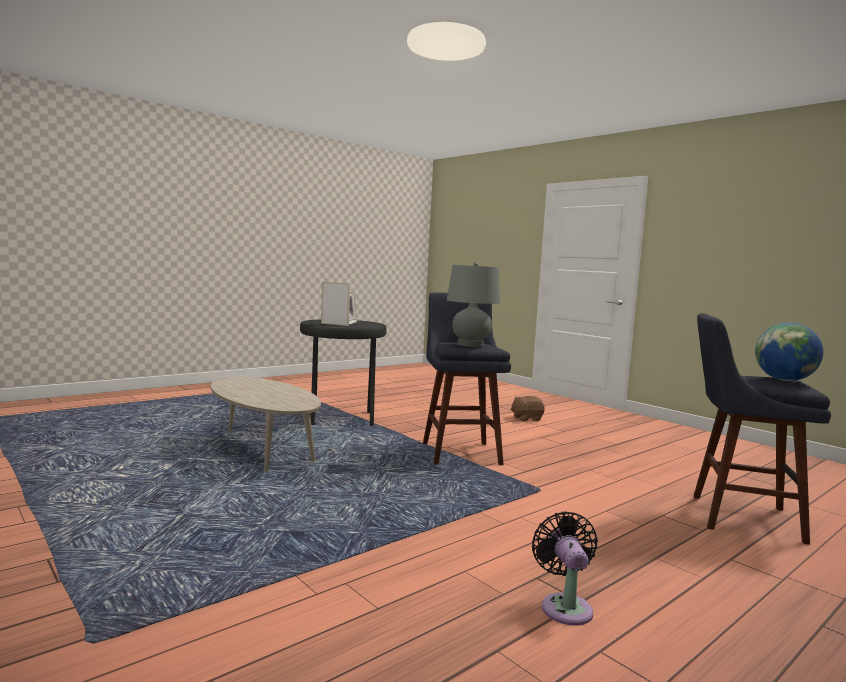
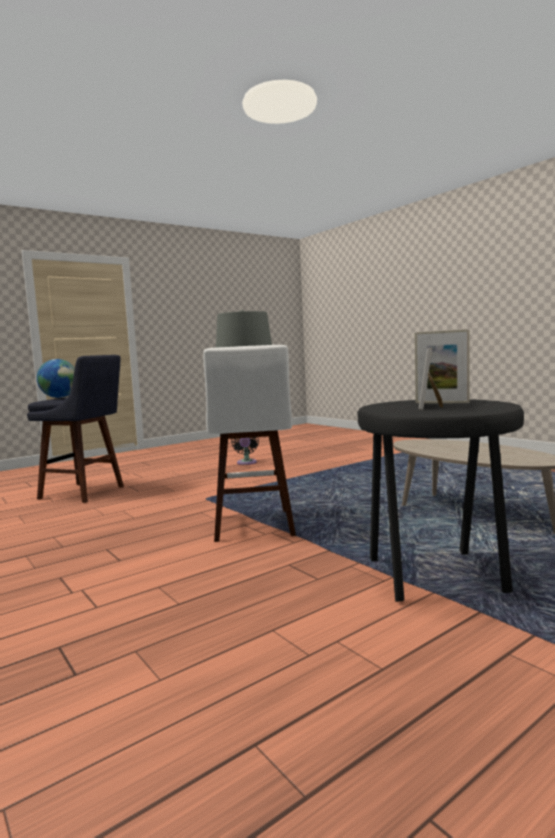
camera: 175 degrees left, 0 degrees up
(459, 451) = (254, 528): blue stool -> white stool
(526, 418) = (75, 611): brown plush toy -> none

